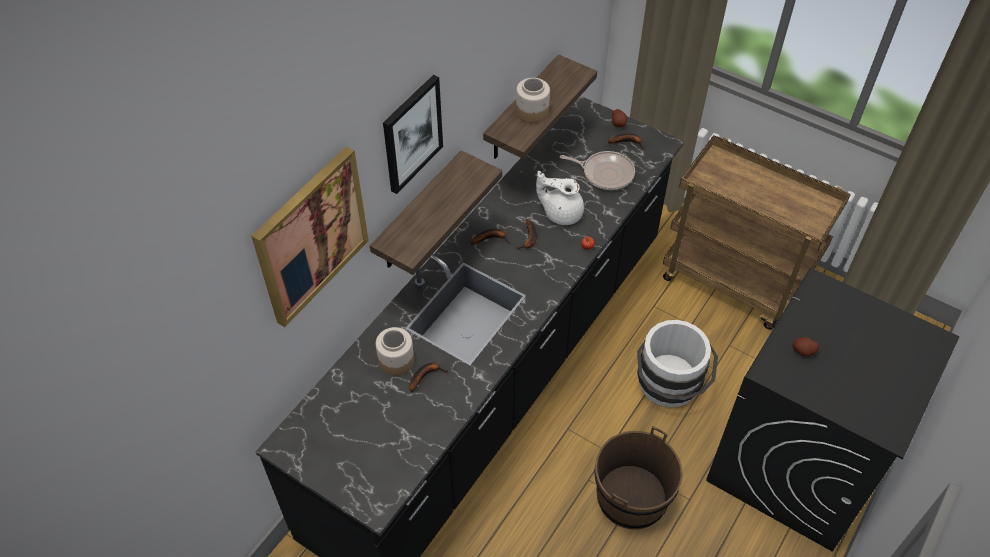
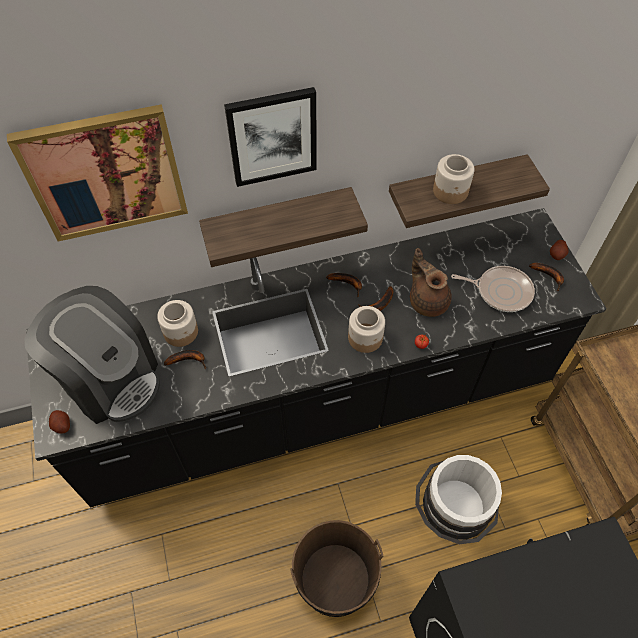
camera: 40 degrees right, 5 degrees up
(375, 434) = (110, 378): none -> coffee machine
(544, 268) = (365, 338): none -> jar
(561, 213) = (427, 300): white teapot -> brown teapot
(605, 173) = (501, 291): frying pan -> frying pan turned 45 degrees counterclockwise
(803, 351) = (523, 594): potato -> potato (62, 425)

